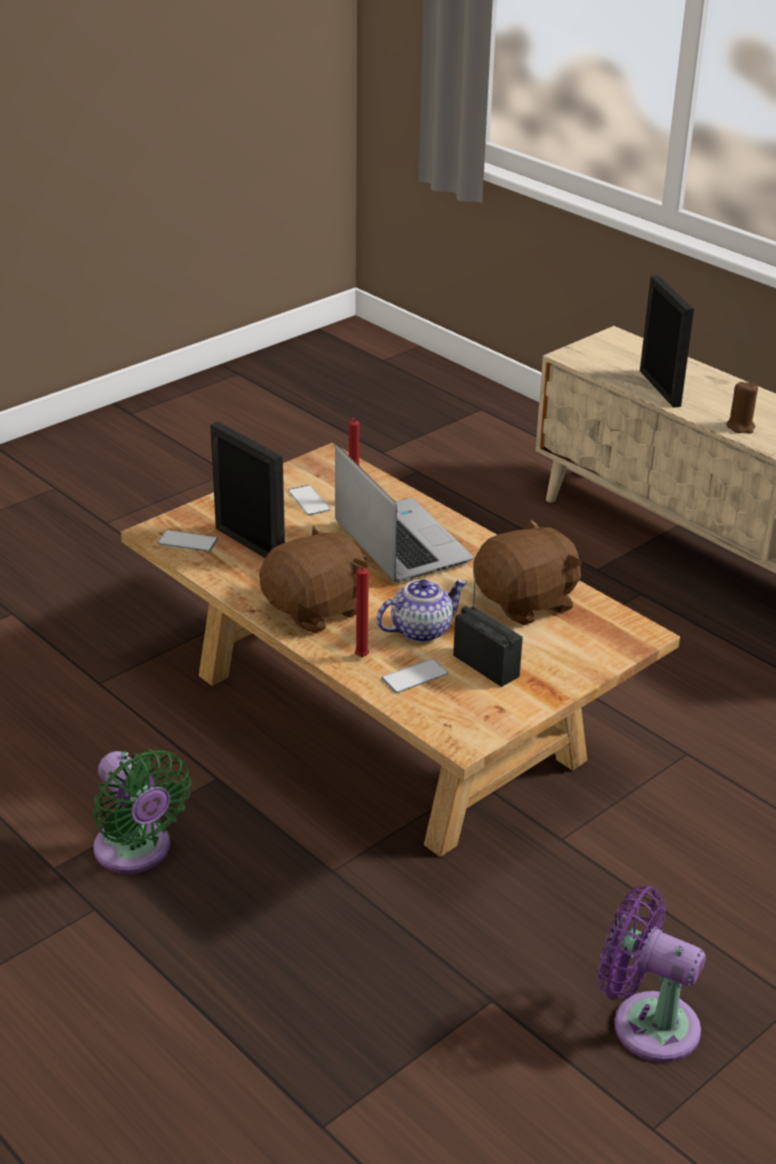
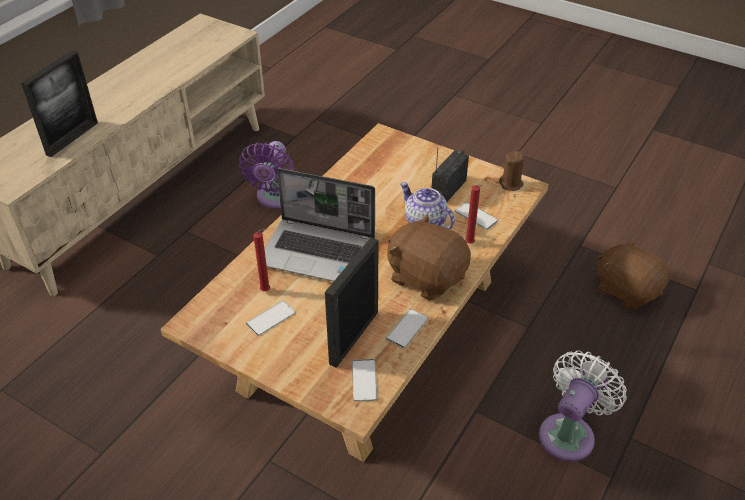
camera: 105 degrees left, 10 degrees up
(136, 852) = (569, 433): green fan -> white fan
(241, 580) = (407, 328): none -> phone
(399, 543) = (319, 252): laptop -> laptop turned 120 degrees counterclockwise
(527, 603) = (371, 182): brown plush toy -> brown plush toy (626, 290)
(647, 1023) = (559, 194): purple fan -> purple fan (275, 198)
(659, 388) = (72, 138): picture frame -> picture frame turned 150 degrees clockwise
(740, 427) = (133, 101): brown candle -> brown candle (511, 184)

